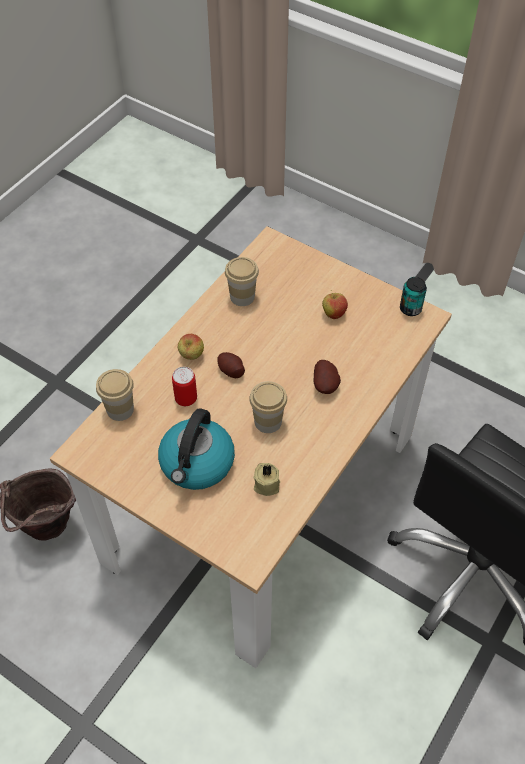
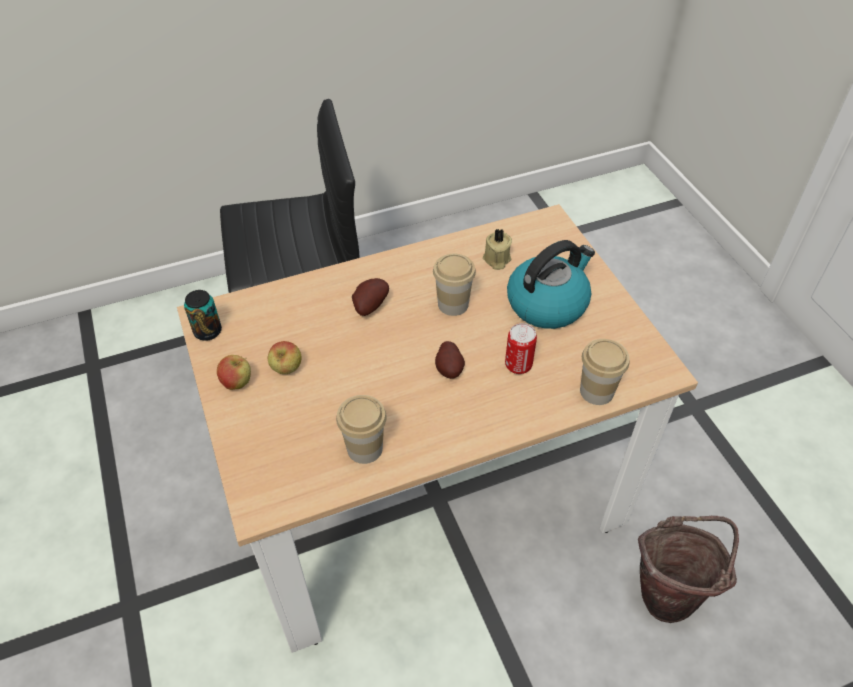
camera: 145 degrees left, 5 degrees down
(191, 355) = (479, 408): apple -> apple (237, 383)

